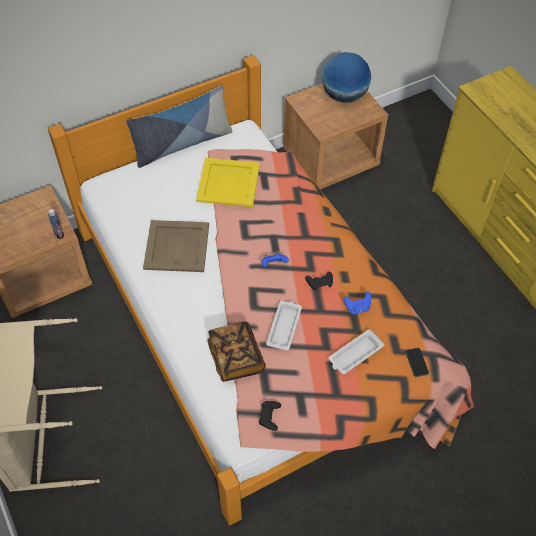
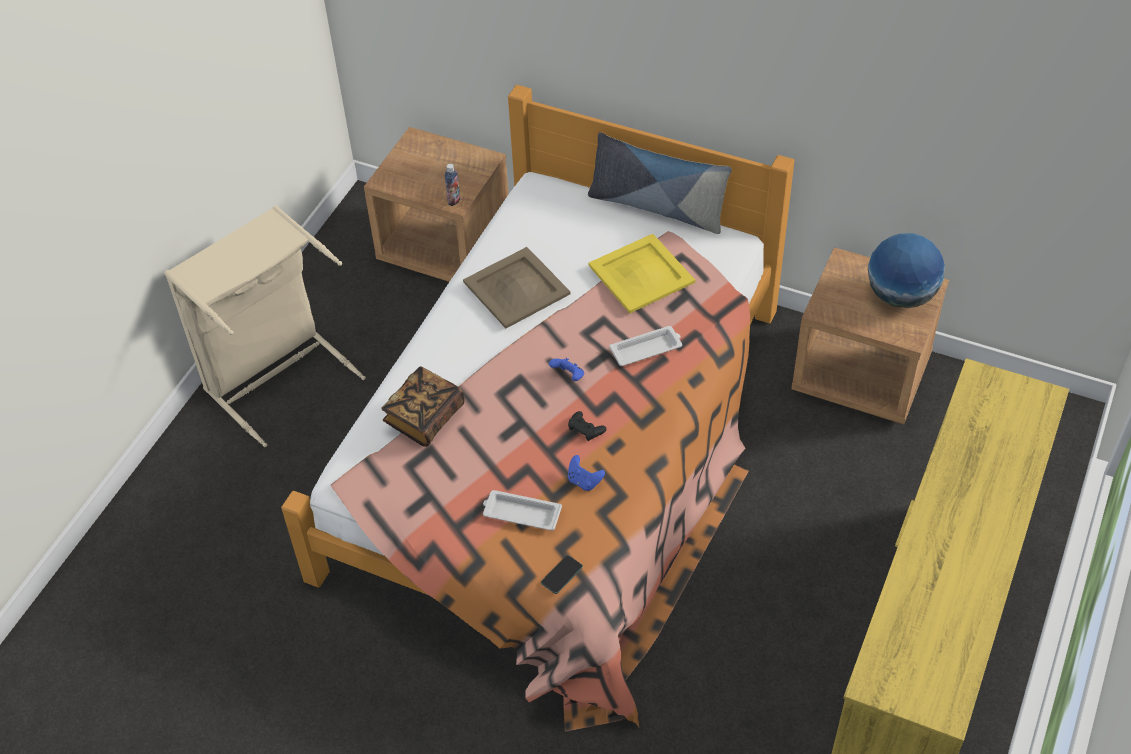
camera: 55 degrees right, 5 degrees down
(269, 416) = (382, 486): black game controller -> none
(284, 326) = (500, 433): white tray -> white tray (647, 349)

